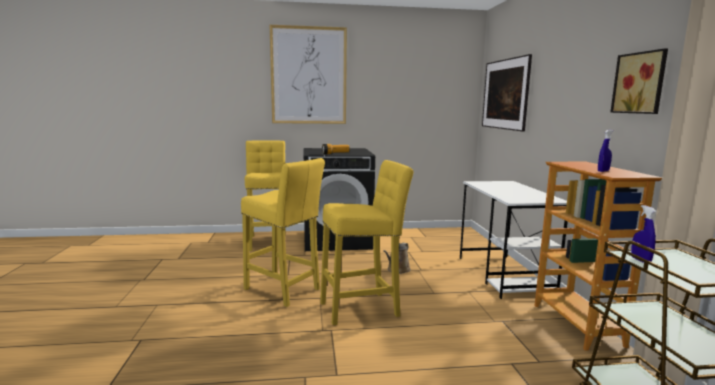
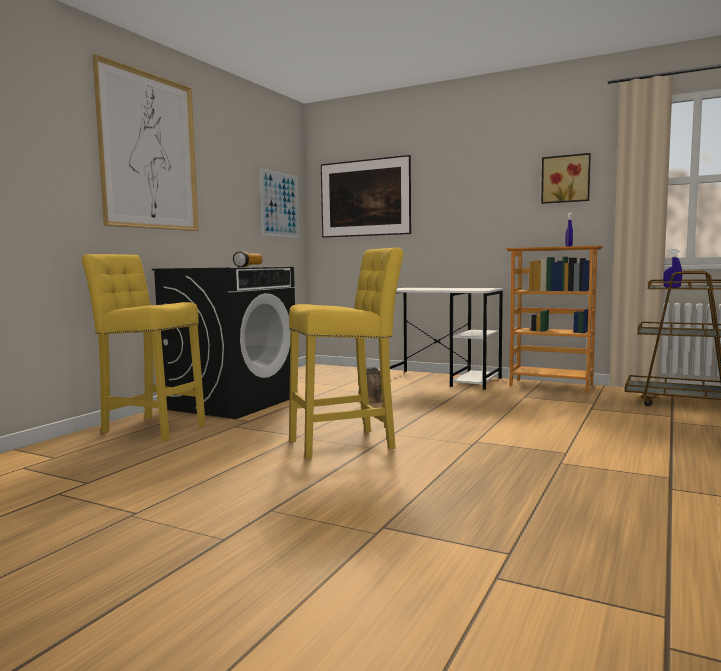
camera: 55 degrees left, 5 degrees down
(363, 308) = (444, 424): yellow stool -> none
(440, 100) = (279, 204): none -> picture

